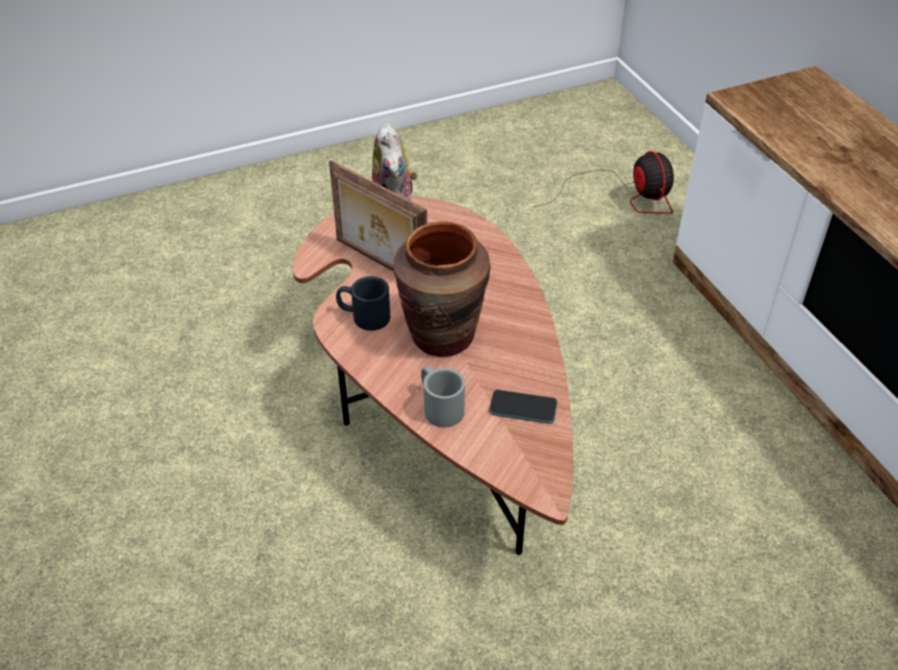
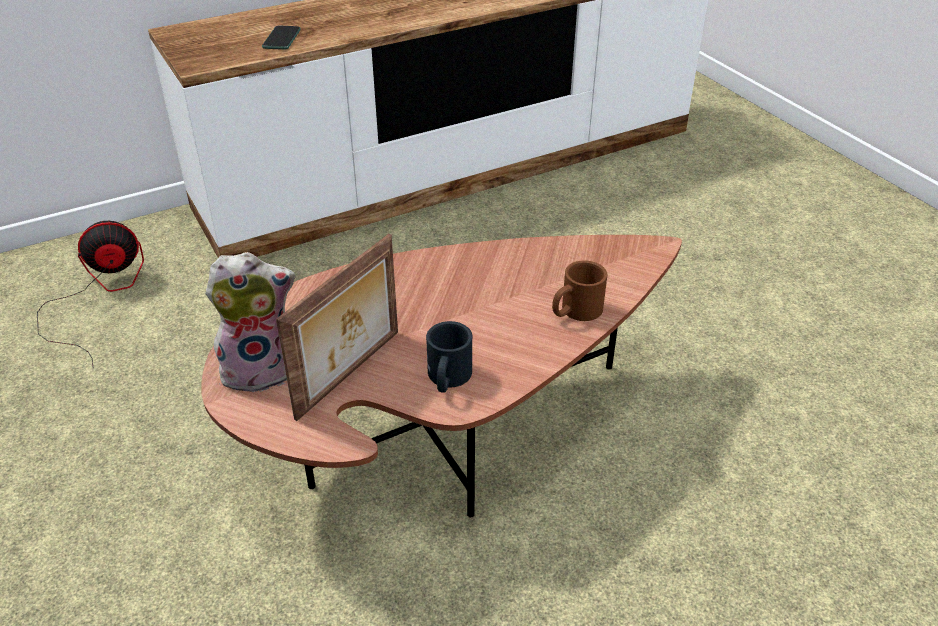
camera: 95 degrees left, 5 degrees down
(439, 406) = (575, 312): grey mug -> brown mug
(442, 336) = (474, 315): brown vase -> none
(523, 408) = (563, 261): phone -> phone (281, 39)

